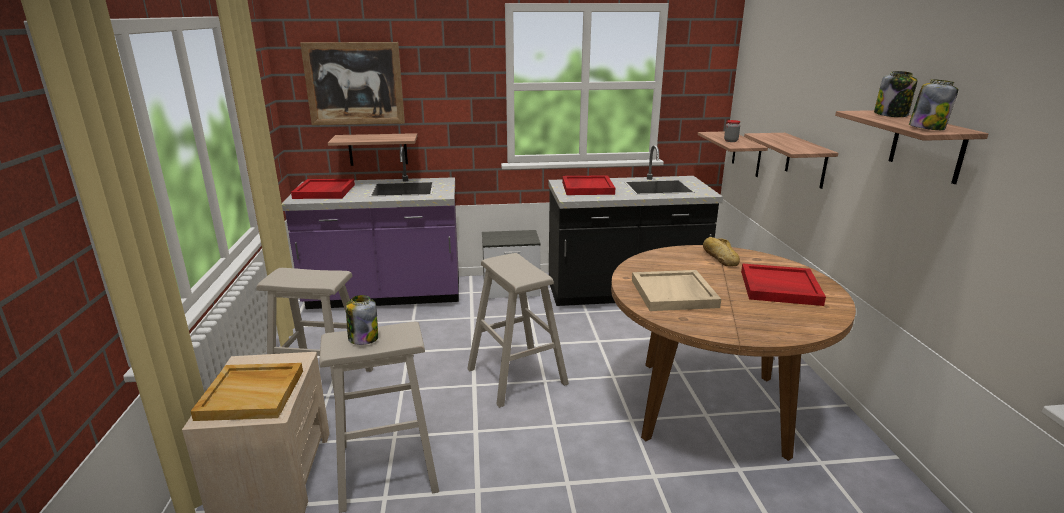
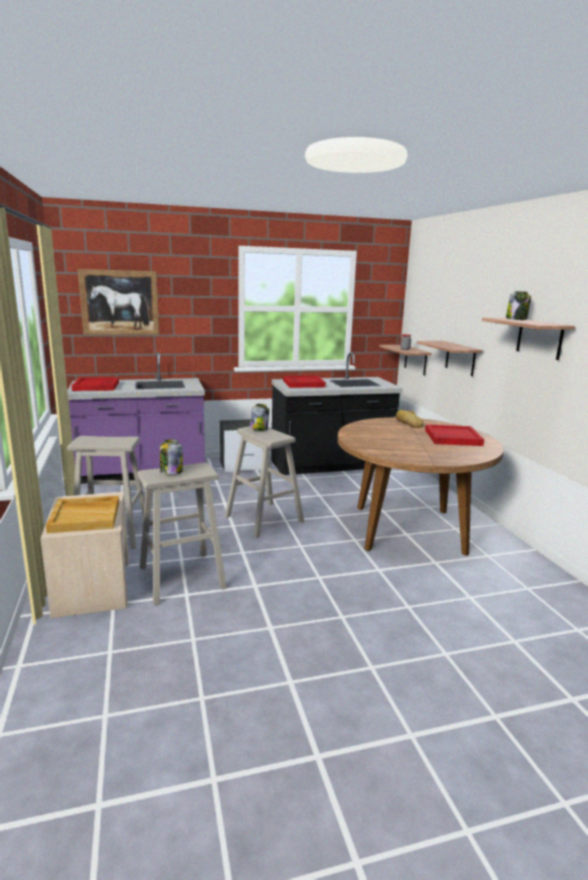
camera: 10 degrees left, 5 degrees down
(378, 149) = (136, 355): shelf -> none
(674, 294) = (384, 442): beige tray -> none
(927, 128) = (539, 323): jar -> jar (259, 429)

